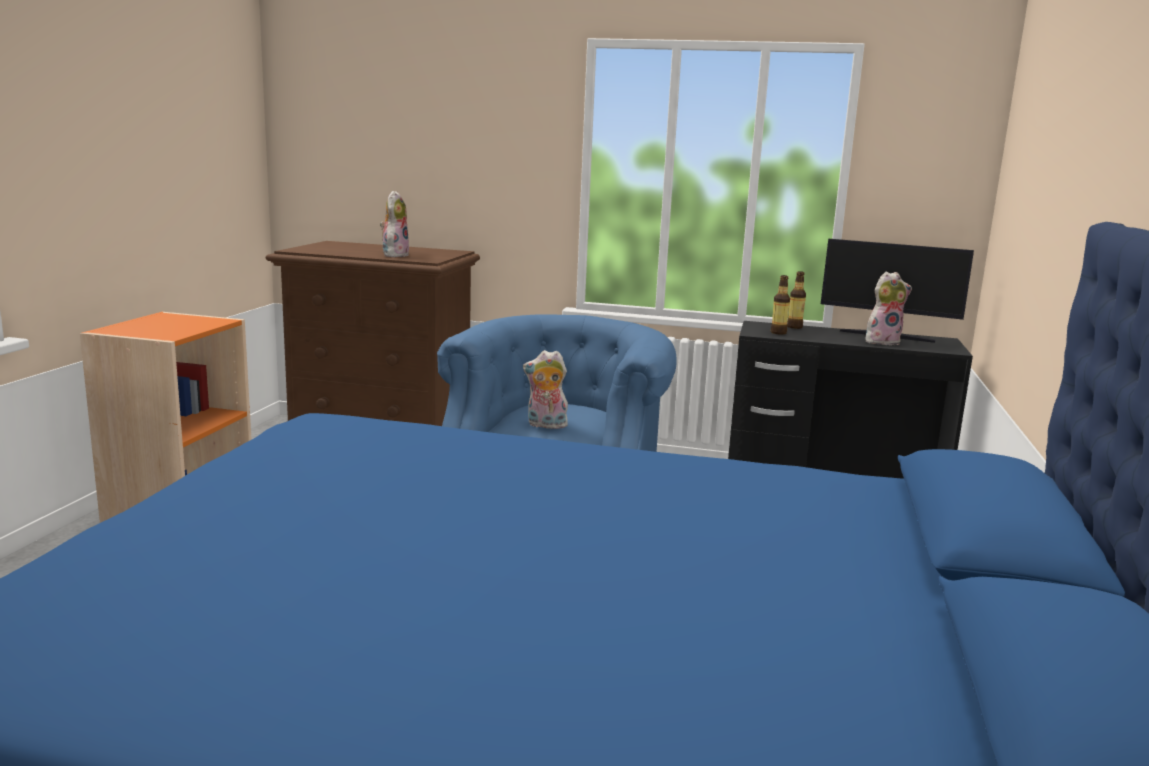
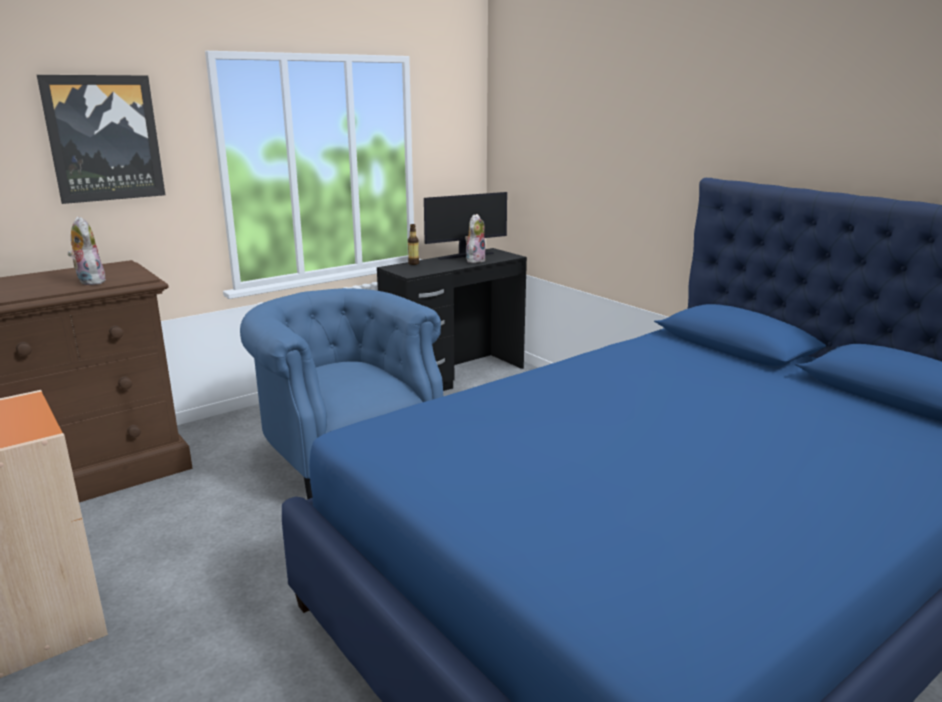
camera: 50 degrees left, 5 degrees up
(474, 126) = (104, 138): none -> picture
(545, 425) = (356, 384): plush toy -> none
(778, 333) = (418, 270): bottle -> none

